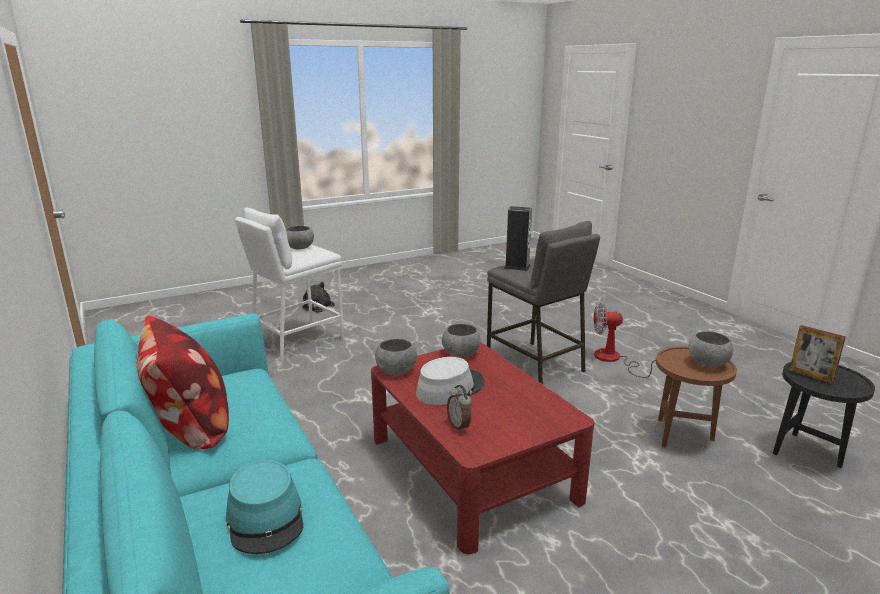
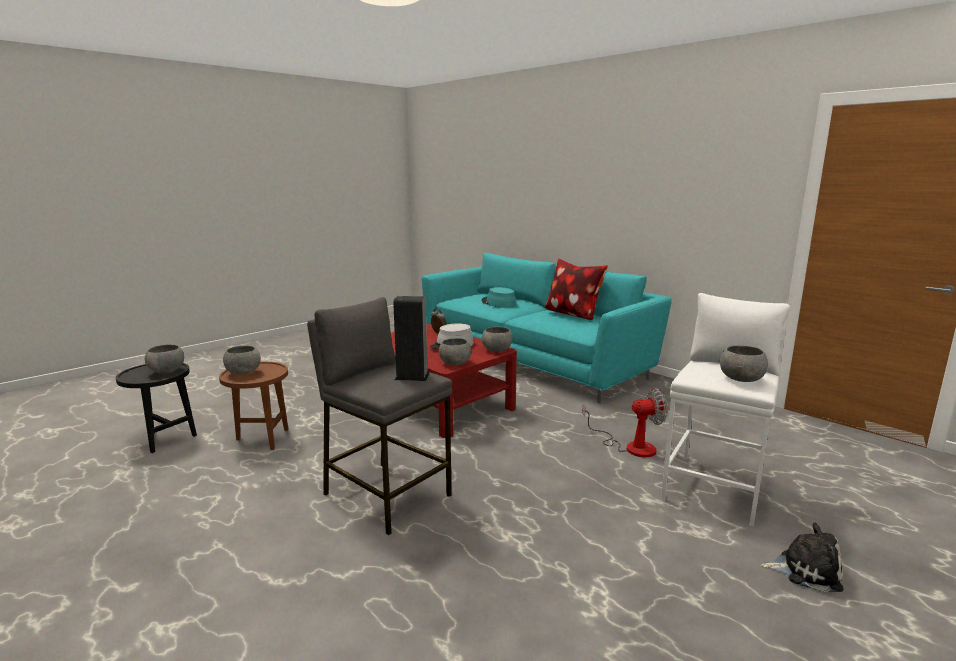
camera: 165 degrees right, 5 degrees down
(614, 360) = (273, 519): fan -> fan (630, 446)
(811, 376) = (166, 371): picture frame -> grey bowl

